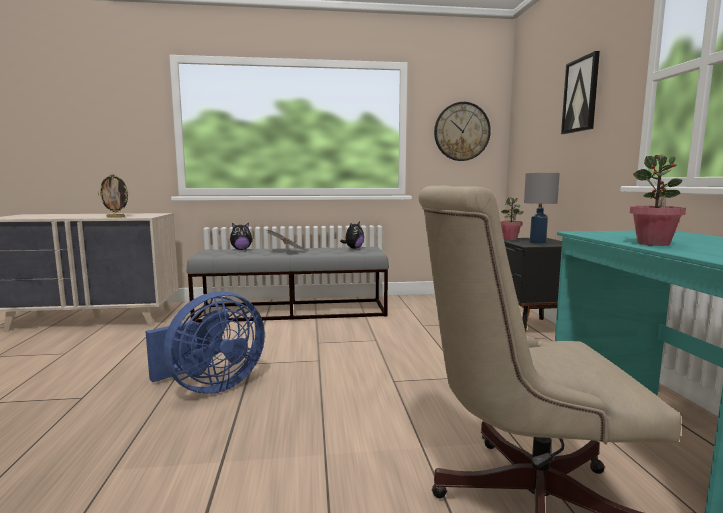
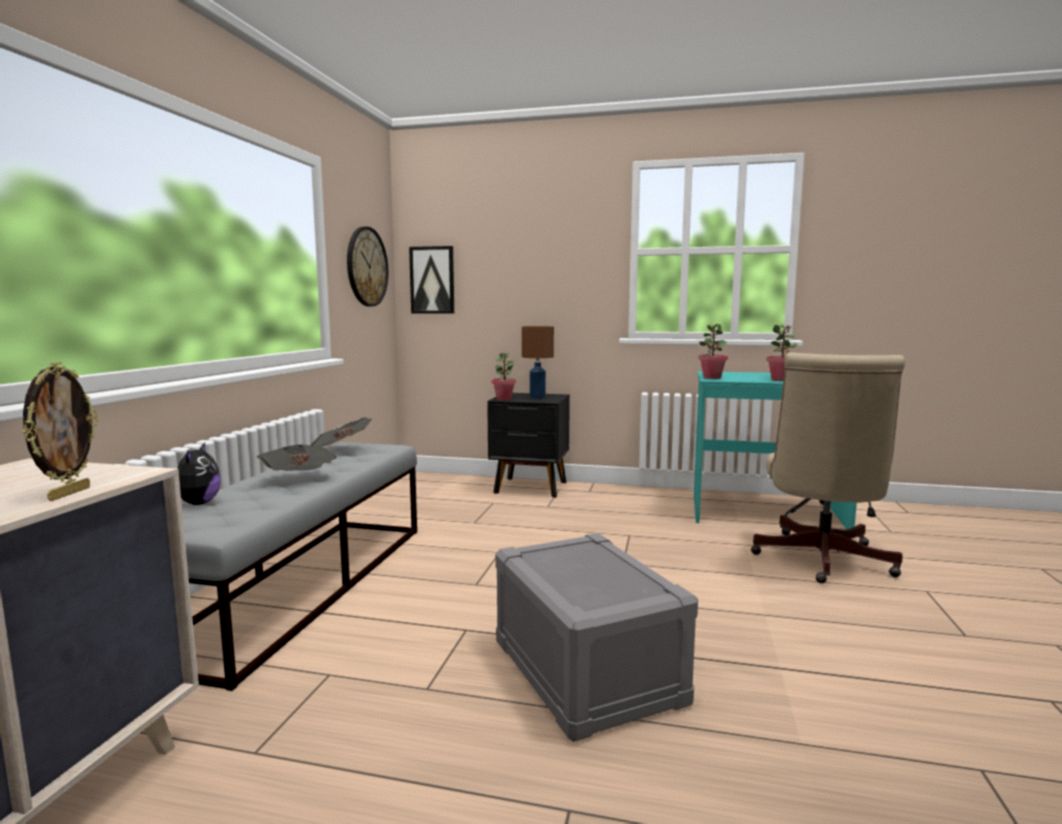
camera: 70 degrees left, 0 degrees up
(210, 386) = (585, 672): blue fan -> grey storage box
(353, 248) = (340, 450): plush toy -> newspaper
(537, 242) = (537, 397): grey table lamp -> brown table lamp
(581, 95) = (541, 250): picture -> picture (432, 280)
(596, 232) = (711, 377): none -> potted plant

